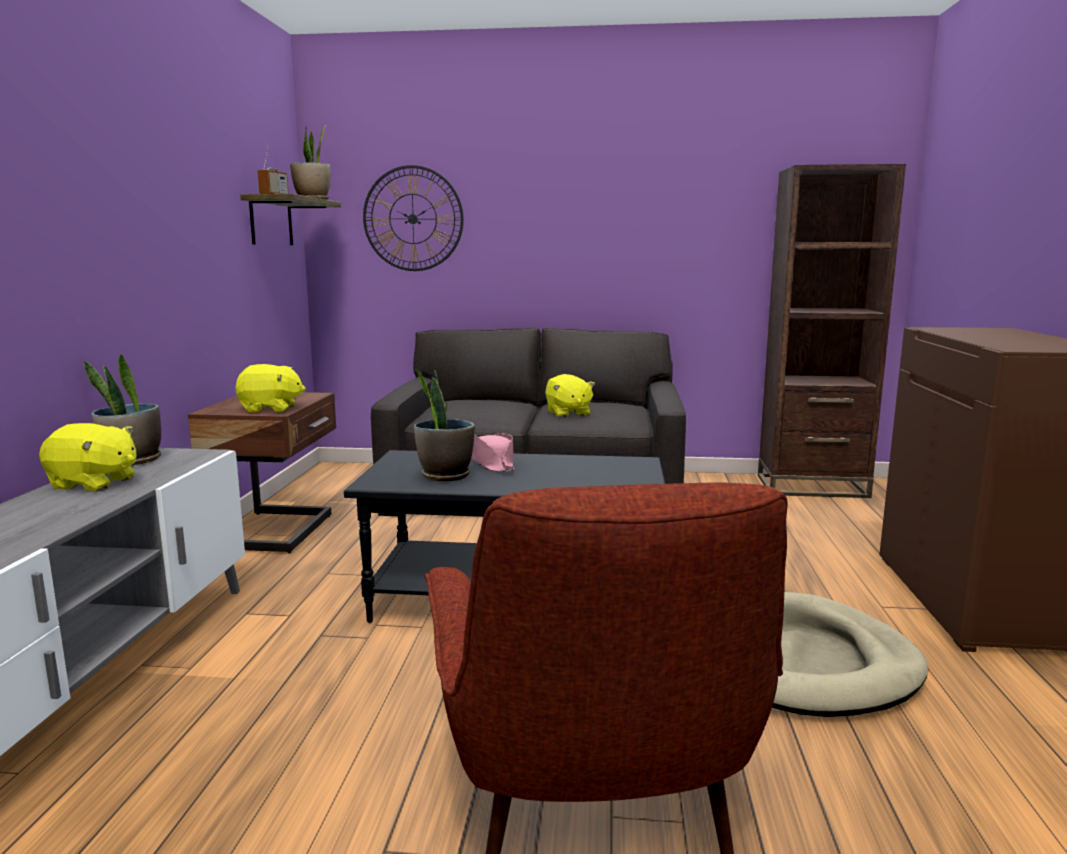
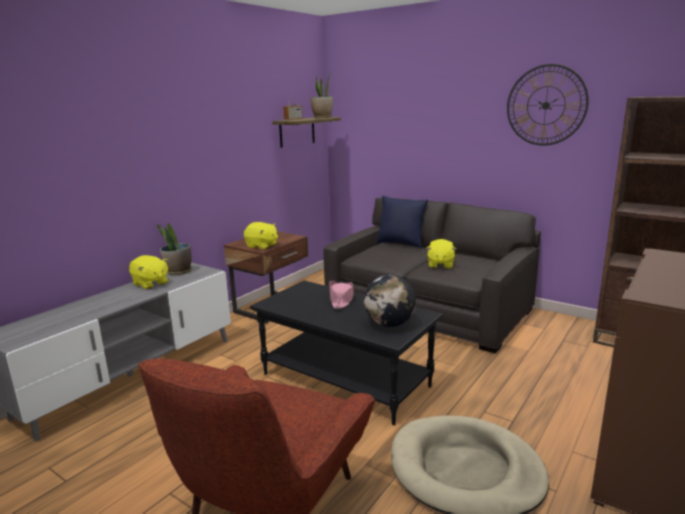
camera: 30 degrees right, 5 degrees up
(413, 219) = (382, 126): wall clock -> wall clock (546, 105)
(445, 475) = (306, 305): potted plant -> none
(474, 398) = (401, 244): none -> blue pillow
(610, 477) = (389, 324): none -> globe

